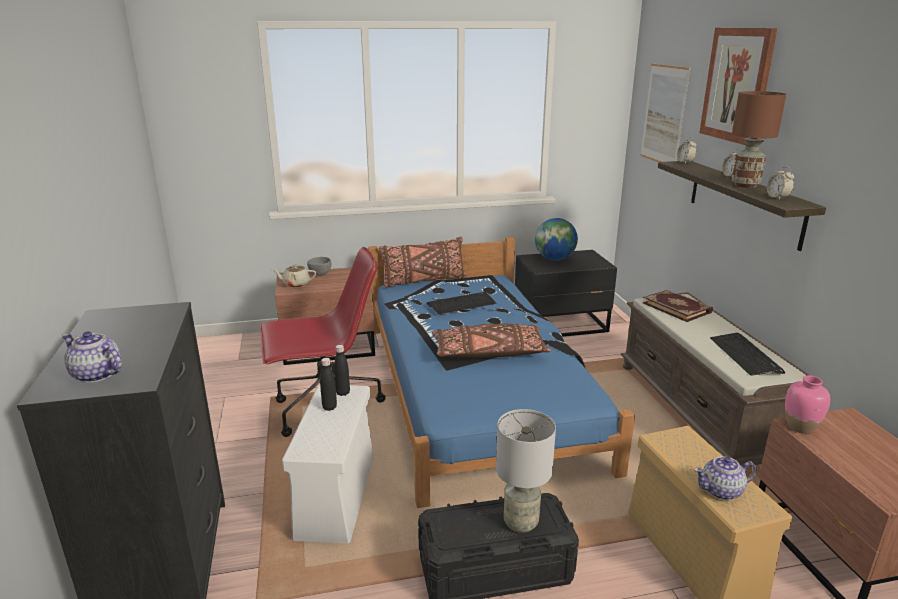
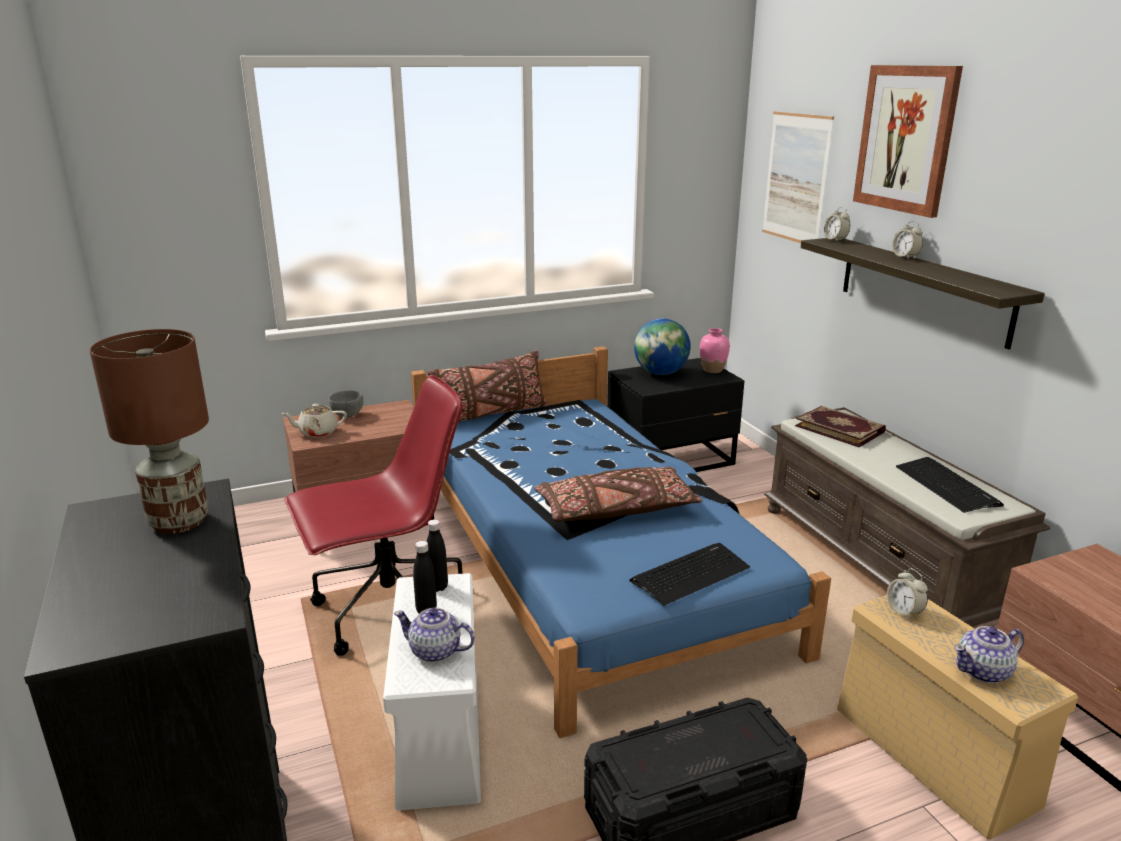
camera: 10 degrees left, 0 degrees up
(96, 375) = (136, 611): teapot -> teapot (435, 651)
(461, 304) = (555, 443): keyboard -> keyboard (690, 574)
(521, 523) = (729, 745): grey table lamp -> none
(745, 185) = (930, 268): brown table lamp -> brown table lamp (179, 523)
(777, 198) = (980, 283): alarm clock -> alarm clock (904, 611)
(800, 427) = (1049, 575): pink vase -> pink vase (712, 370)

